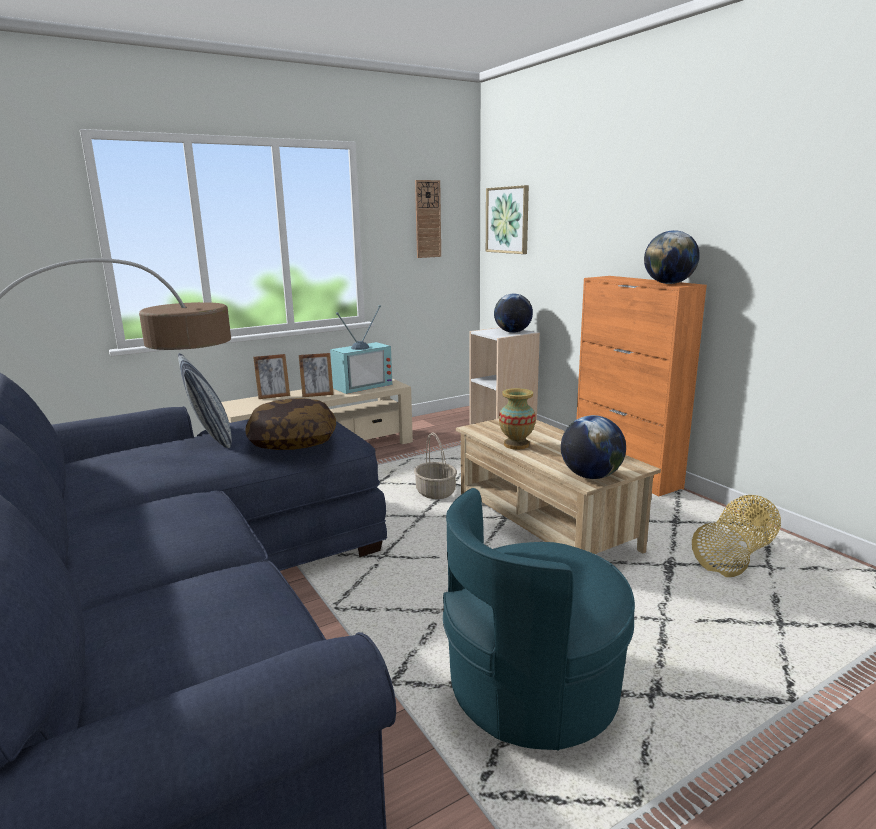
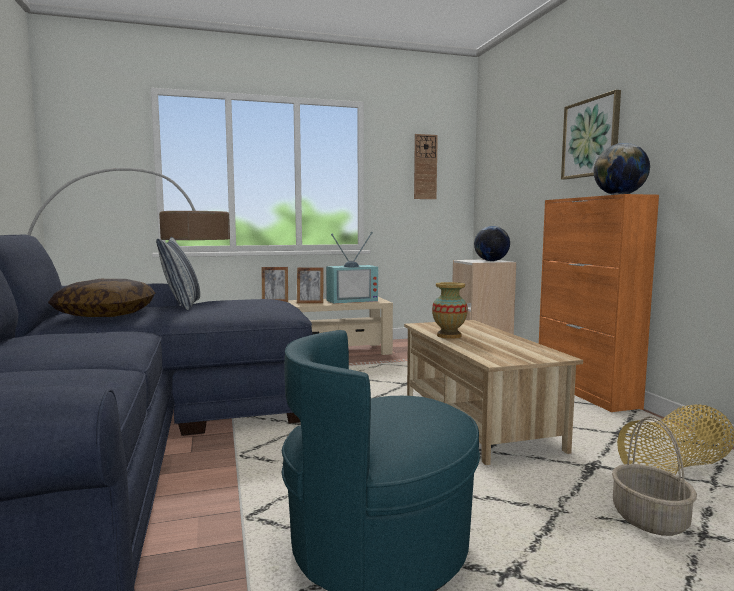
camera: 15 degrees right, 10 degrees down
(292, 441) = (241, 310): pillow -> pillow (106, 314)
(436, 492) = (389, 388): basket -> basket (650, 520)
(508, 220) = (494, 166): picture -> picture (591, 138)
(591, 476) = (503, 358): globe -> none

